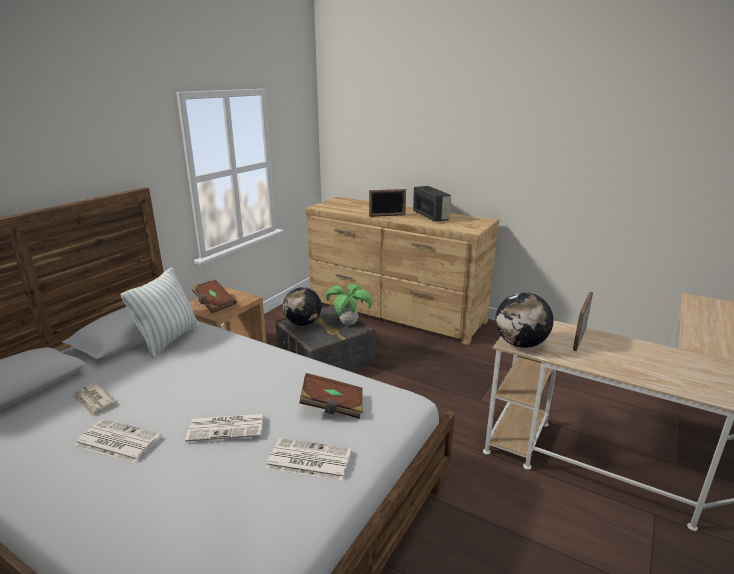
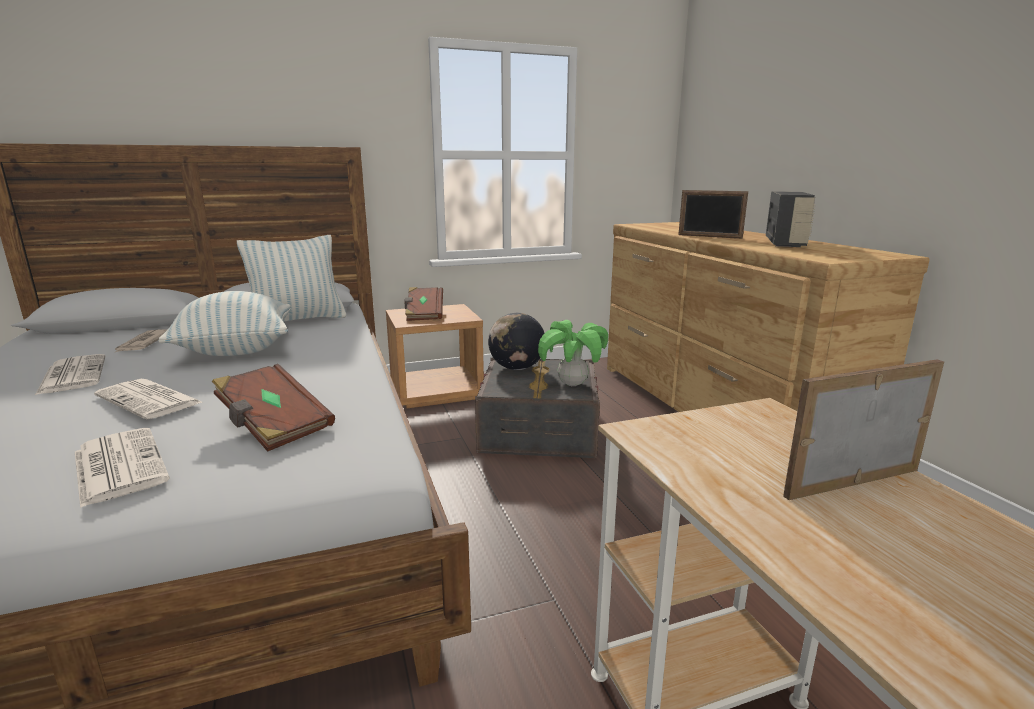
camera: 40 degrees right, 5 degrees down
(185, 377) = (236, 350): none -> pillow
(520, 344) = (665, 439): globe -> none

